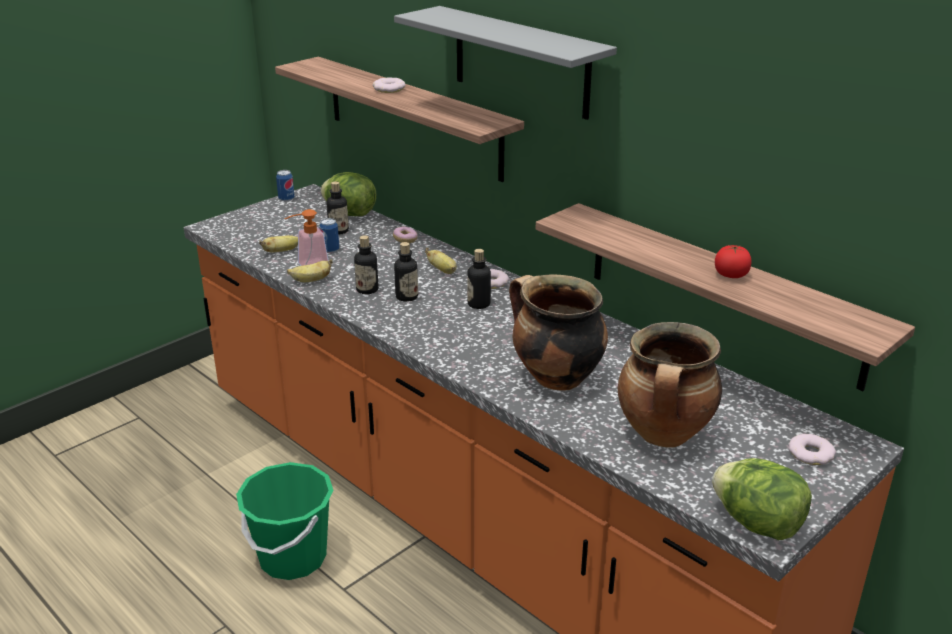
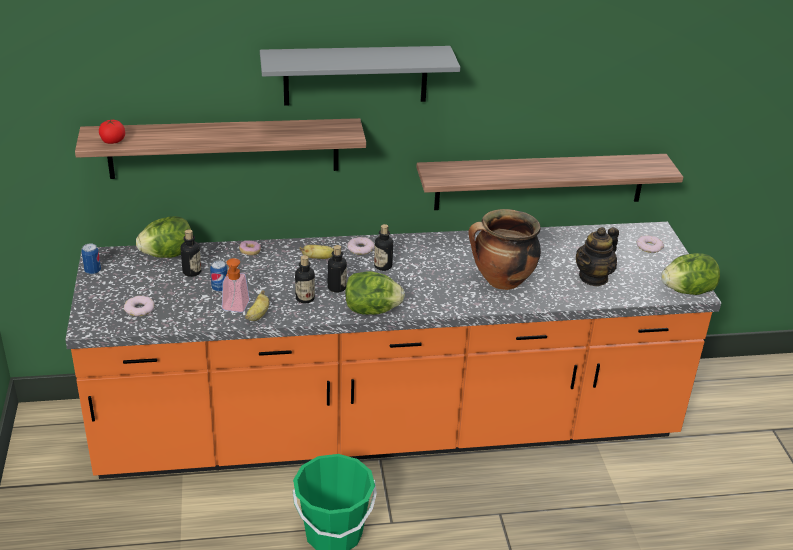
camera: 55 degrees left, 5 degrees up
(282, 251) = (189, 309): banana -> none
(389, 89) = (219, 132): donut -> donut (139, 309)
(393, 327) = (371, 310): none -> lettuce
(664, 436) = (593, 277): cooking pot -> teapot
(730, 275) = (566, 167): tomato -> tomato (113, 141)

